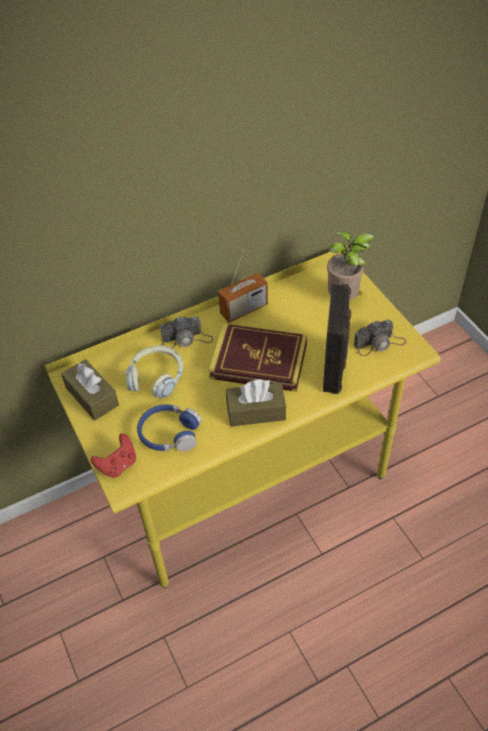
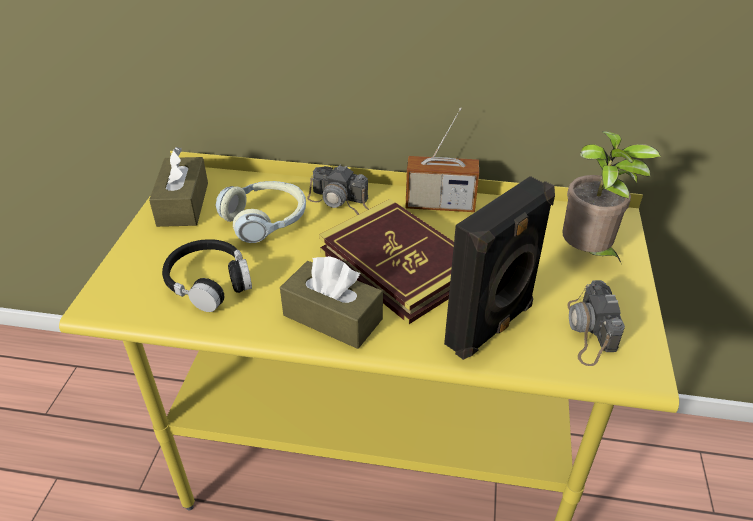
camera: 35 degrees right, 10 degrees down
(118, 465) = (121, 281): red game controller -> none
(169, 433) = (209, 282): blue headphones -> black headphones
(379, 343) = (589, 331): camera -> camera turned 75 degrees clockwise

